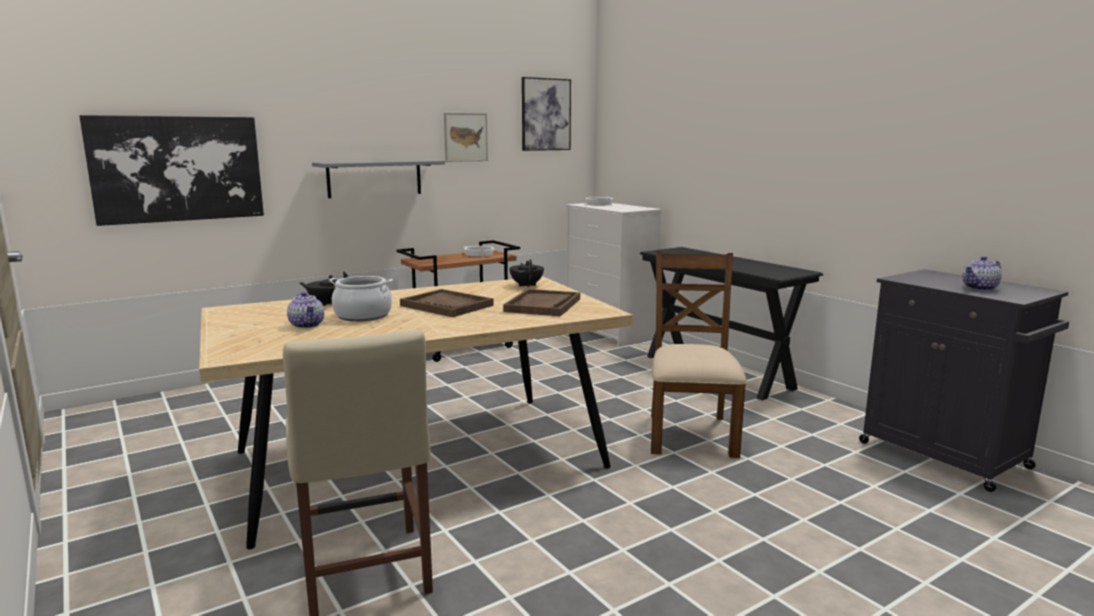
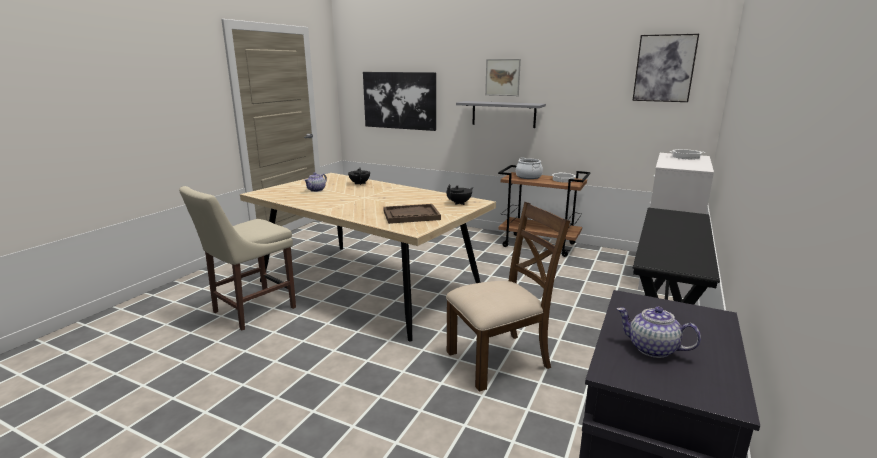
camera: 60 degrees right, 5 degrees up
(363, 316) = (343, 193): cooking pot -> cooking pot (528, 177)
(447, 305) = (383, 200): brown tray -> none
(465, 137) = (578, 87): picture -> picture (502, 77)

